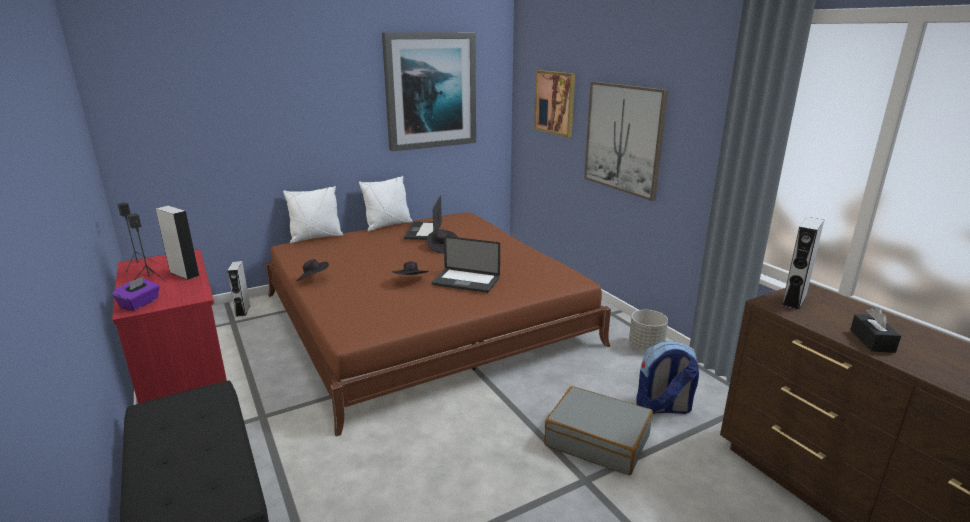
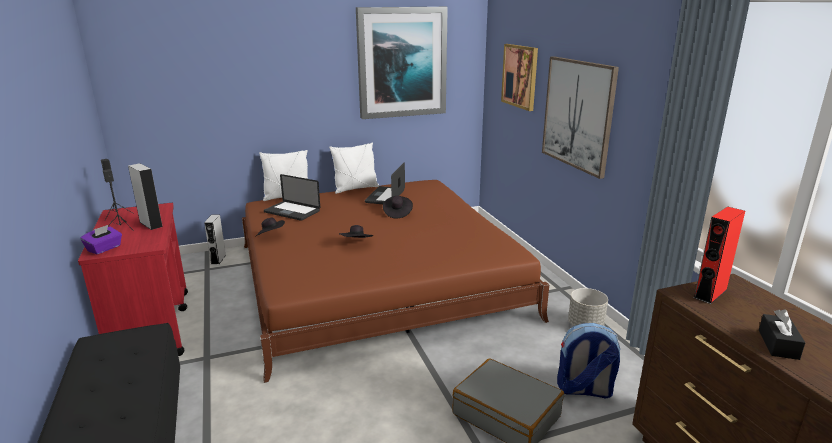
camera: 10 degrees right, 0 degrees up
(466, 282) = (407, 248): laptop -> laptop (292, 212)
(794, 300) = (710, 293): grey speaker -> red speaker

